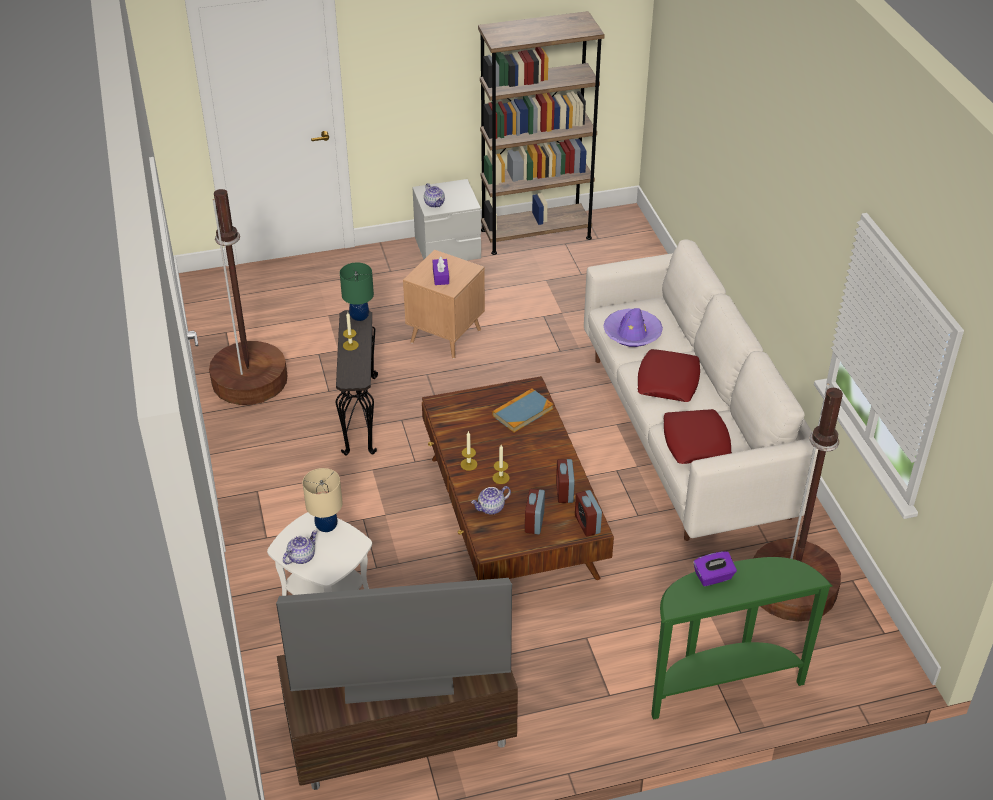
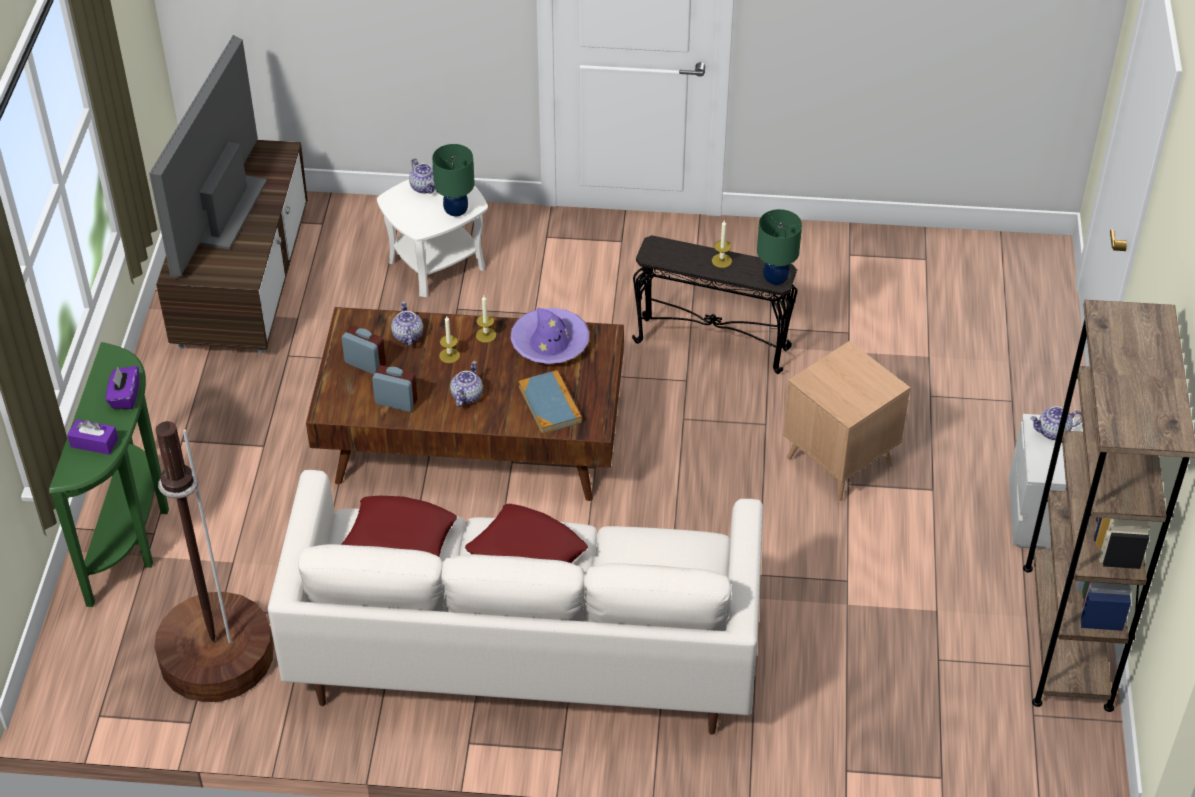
camera: 110 degrees right, 5 degrees up
(249, 380) = (819, 265): brown floor lamp -> none
(326, 527) = (455, 210): beige table lamp -> green table lamp
(441, 276) = (841, 378): purple tissue box -> purple tissue box (94, 443)
(537, 456) = (466, 395): none -> teapot
(587, 524) = (336, 406): alarm clock -> none
(632, 333) = (642, 550): purple hat -> purple hat (550, 343)

